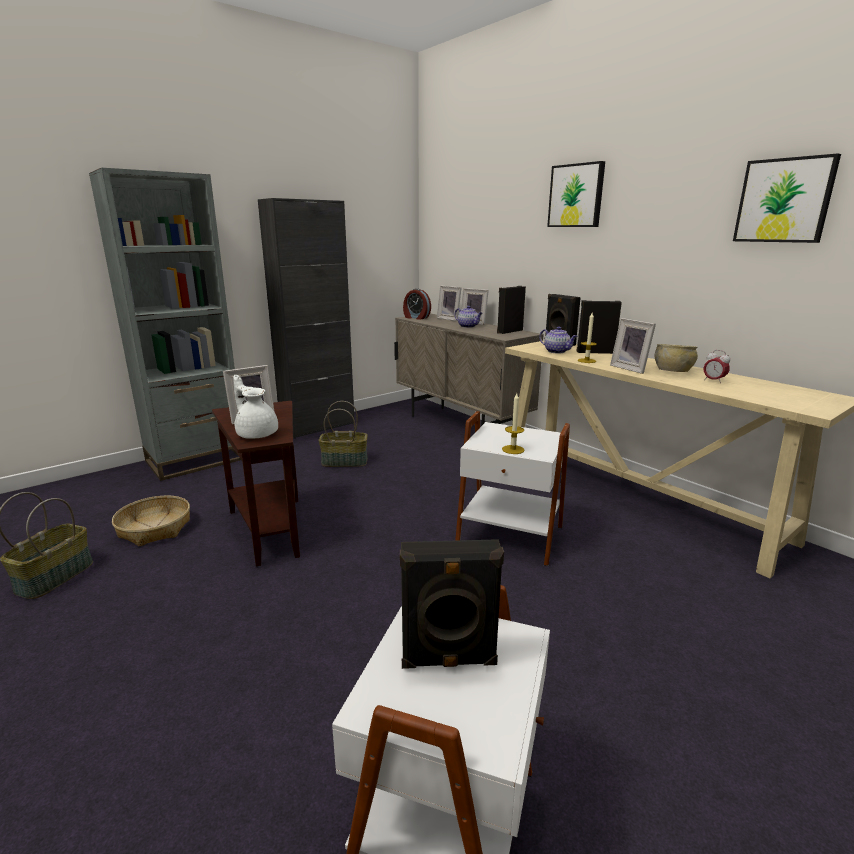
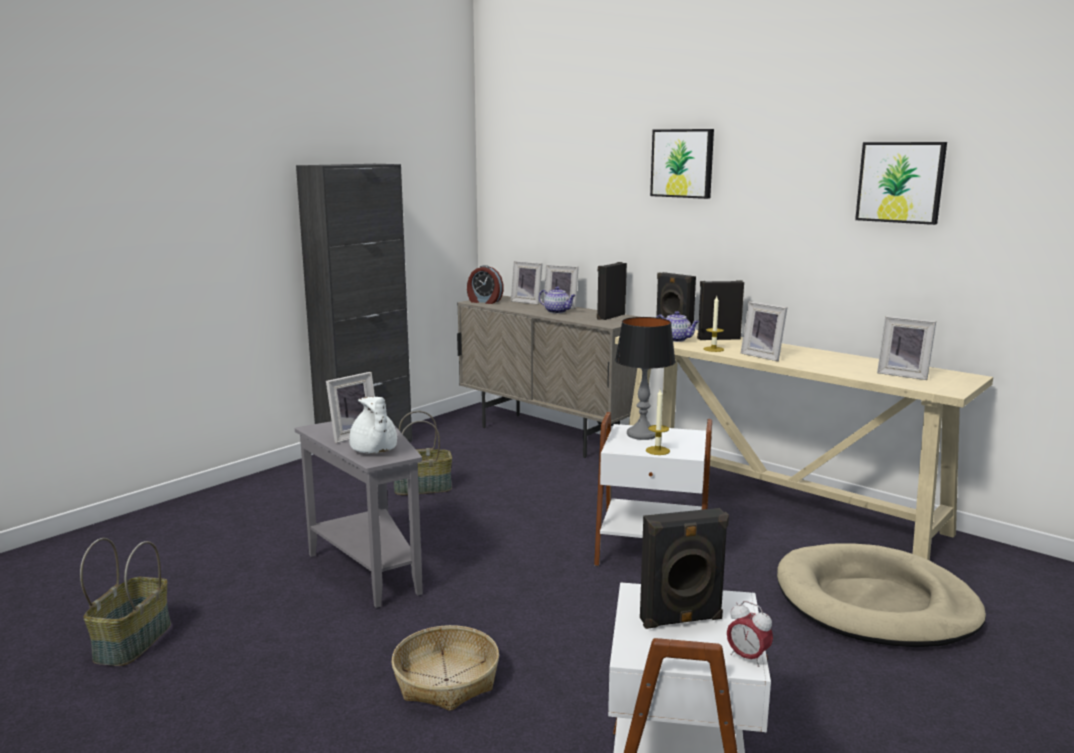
camera: 10 degrees left, 5 degrees down
(155, 528) = (224, 581): basket -> basket (446, 680)
(196, 460) = (225, 499): grey bookcase -> none
(256, 433) = (374, 451): white teapot -> white teapot turned 150 degrees counterclockwise
(270, 528) = (369, 568): brown side table -> grey side table
(506, 433) = (642, 434): none -> table lamp
(673, 371) = (807, 357): beige bowl -> none
(712, 612) = (875, 603): none -> beige dog bed
(713, 381) = (850, 366): alarm clock -> alarm clock (747, 658)
(766, 392) = (903, 374): none -> picture frame

